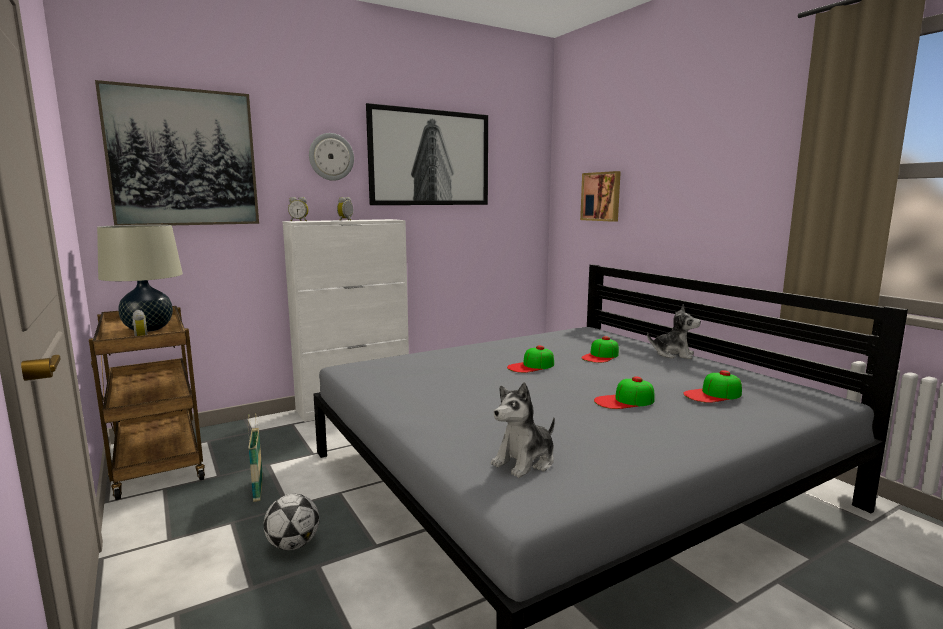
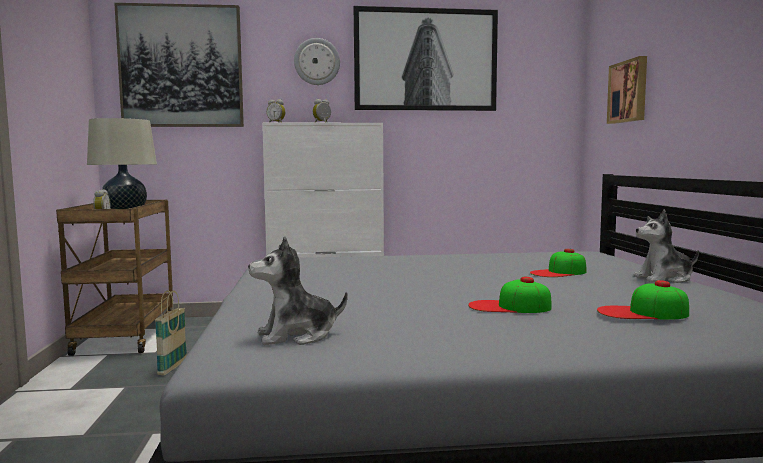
camera: 25 degrees right, 5 degrees down
(293, 545) = (151, 412): football -> none
(531, 366) = (455, 272): cap -> none
(673, 354) = (664, 278): plush toy -> plush toy turned 120 degrees clockwise

